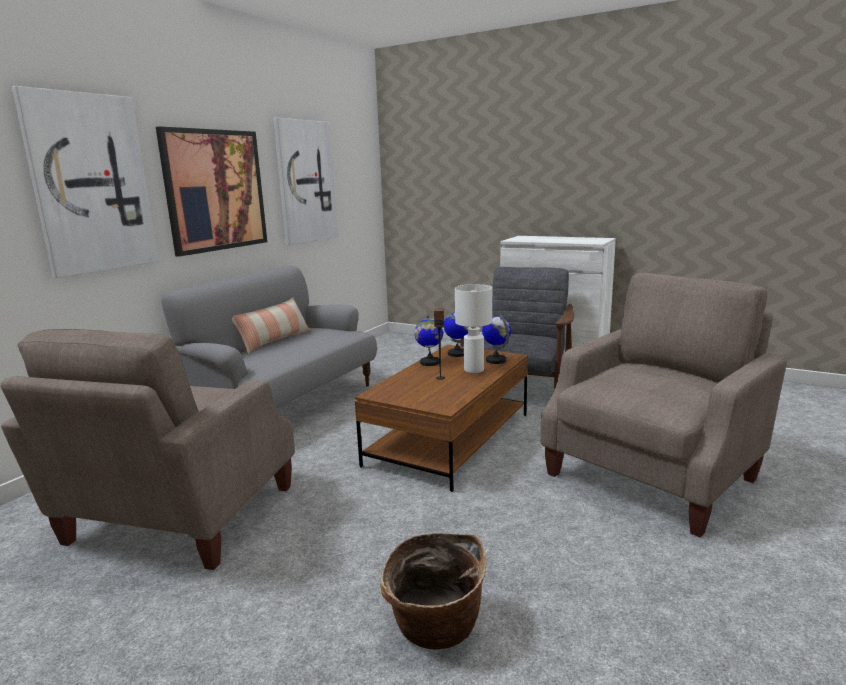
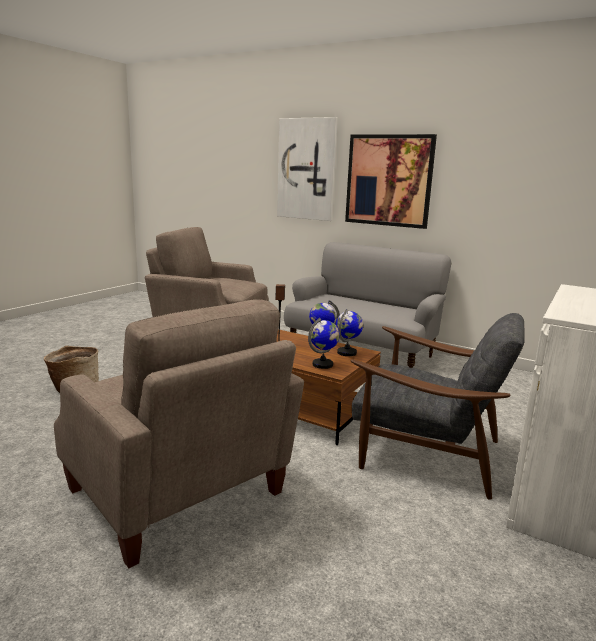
camera: 90 degrees right, 0 degrees up
(274, 341) = (377, 303): pillow -> none
(305, 182) = (497, 182): picture -> none
(474, 370) = (296, 355): white table lamp -> none

